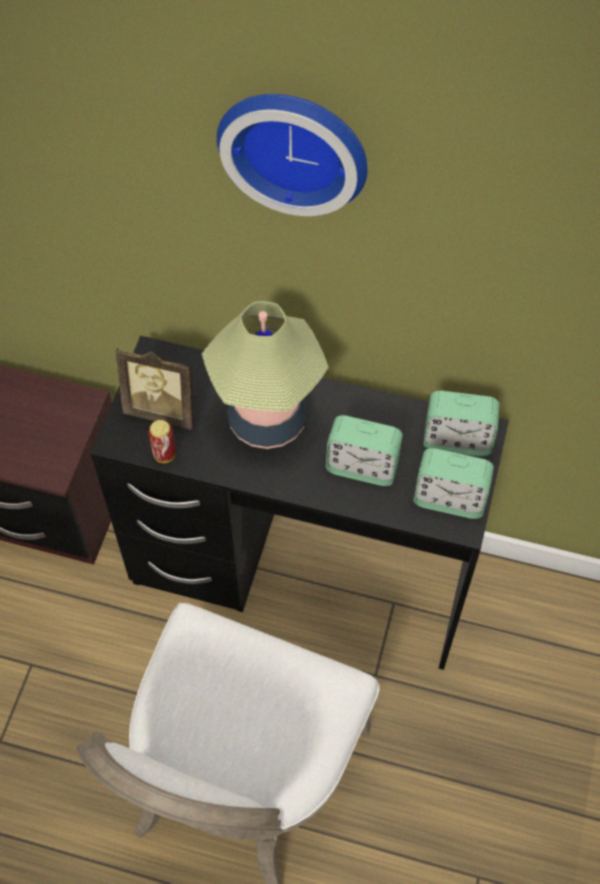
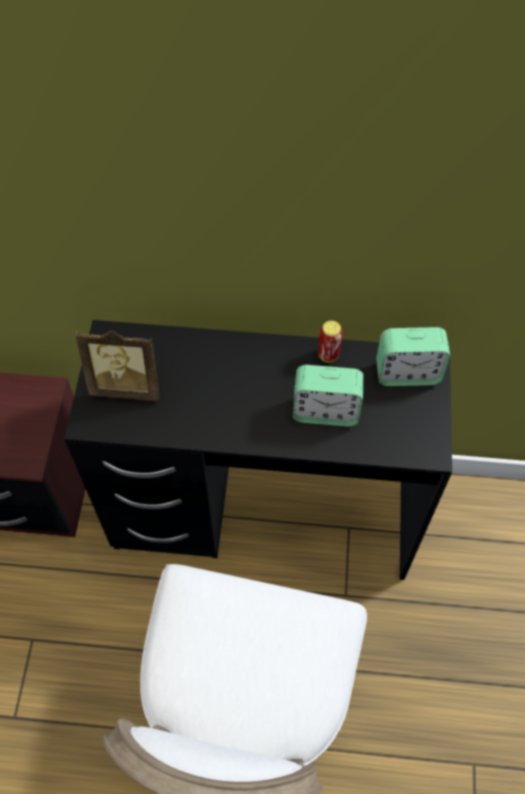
camera: 10 degrees left, 0 degrees up
(164, 454) = (136, 428): can -> can (328, 355)
(267, 419) = (227, 380): table lamp -> none
(295, 145) = (236, 94): wall clock -> none
(449, 499) = (413, 429): alarm clock -> none

